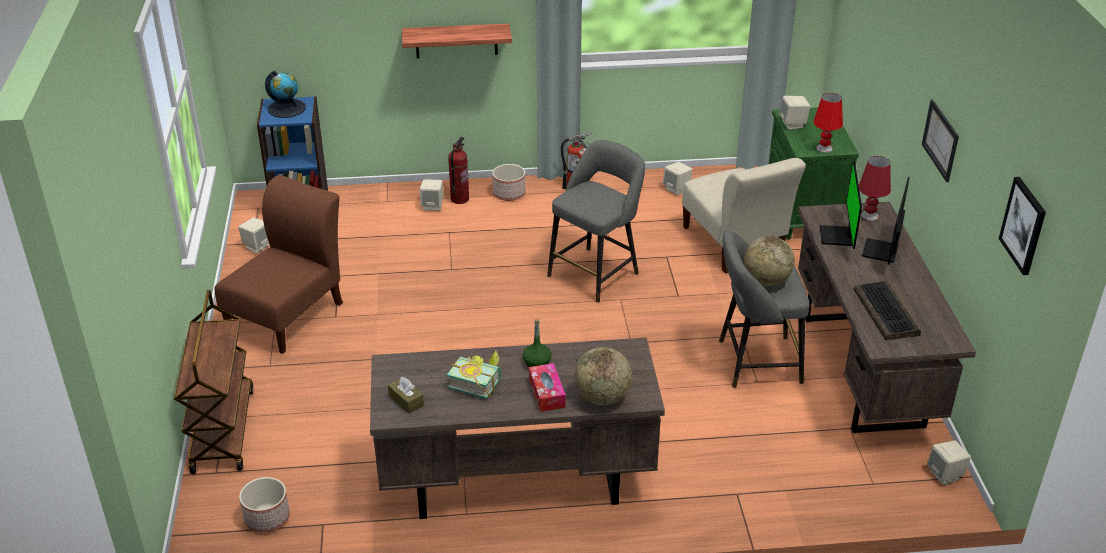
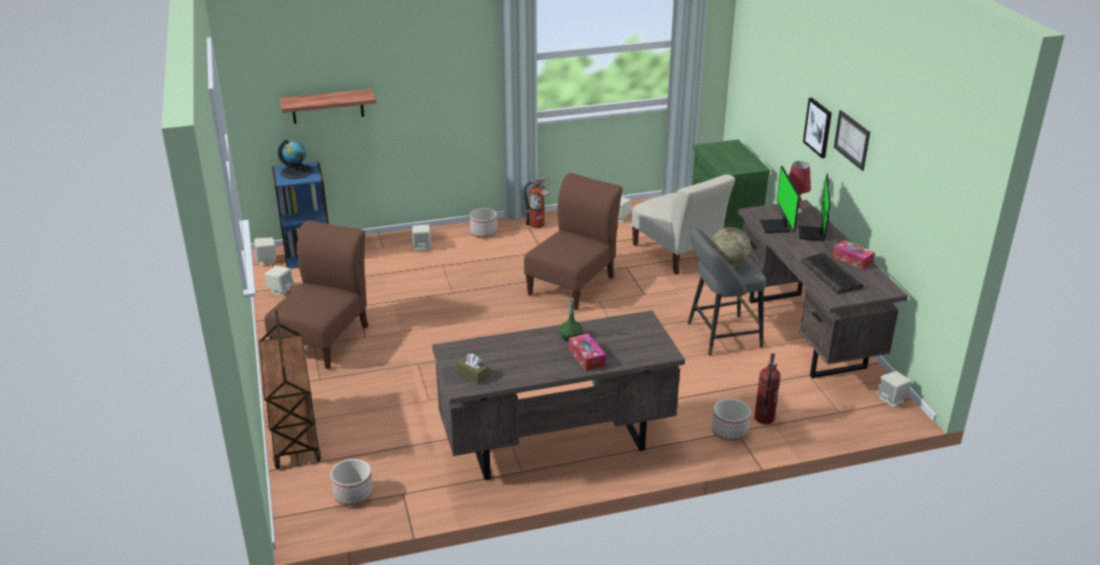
camera: 10 degrees left, 5 degrees down
(456, 40) = (434, 106): shelf -> shelf (327, 106)
(459, 199) = (443, 240): fire extinguisher -> fire extinguisher (763, 418)
(477, 382) = (526, 355): book -> none
(596, 272) = (573, 284): grey stool -> brown chair
(602, 397) = (632, 355): globe -> none
(728, 493) = (729, 432): none -> planter
(793, 124) = (712, 153): beige speaker -> beige speaker (267, 260)
(824, 148) = (742, 168): red table lamp -> none
(920, 293) = (852, 259): none -> tissue box
(1023, 225) = (942, 185): picture -> picture (818, 127)

